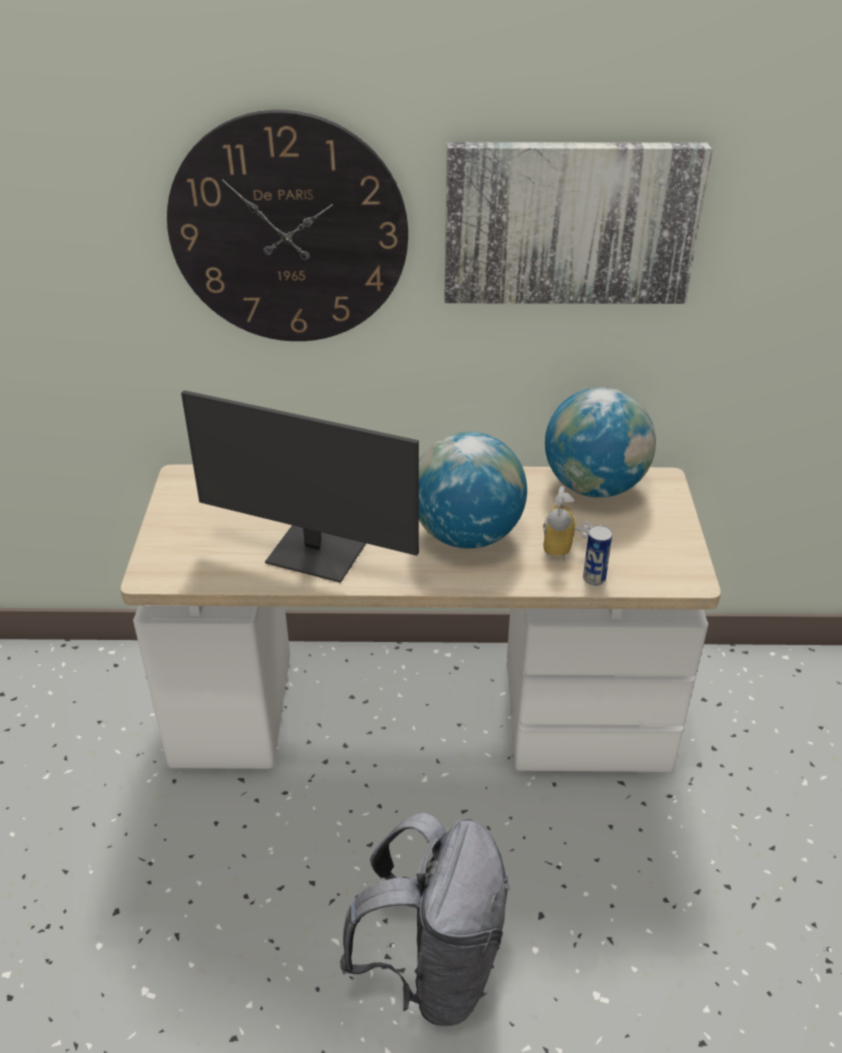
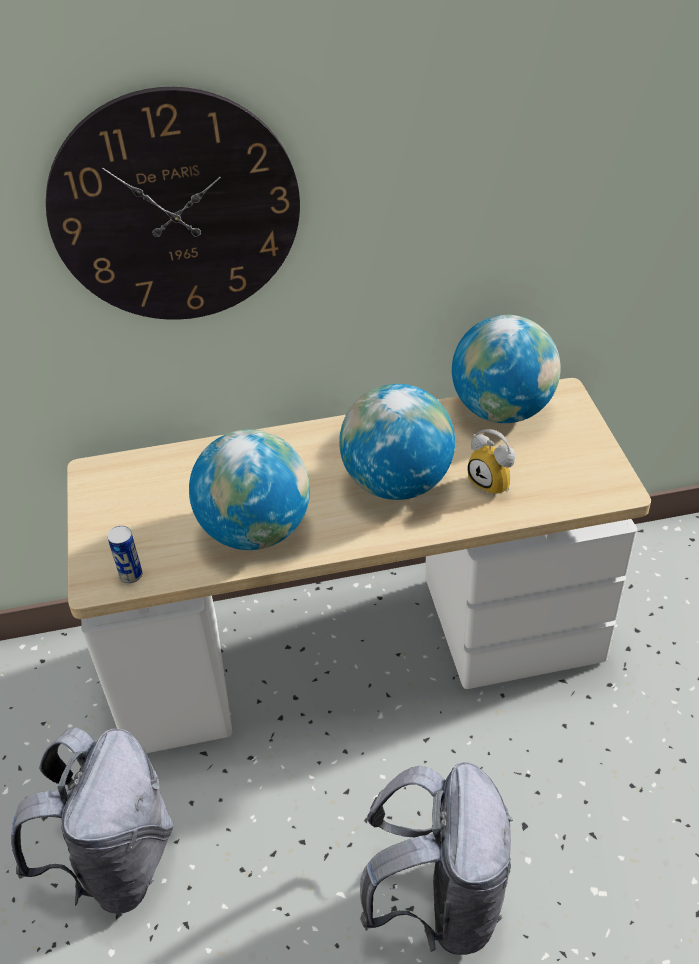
camera: 10 degrees left, 5 degrees up
(129, 862) = (116, 861): none -> grey backpack
(316, 554) = (256, 531): monitor -> globe
(564, 550) = (494, 482): alarm clock -> alarm clock turned 45 degrees counterclockwise
(570, 223) = (458, 161): picture -> none
(594, 578) = (531, 506): can -> can (131, 575)

